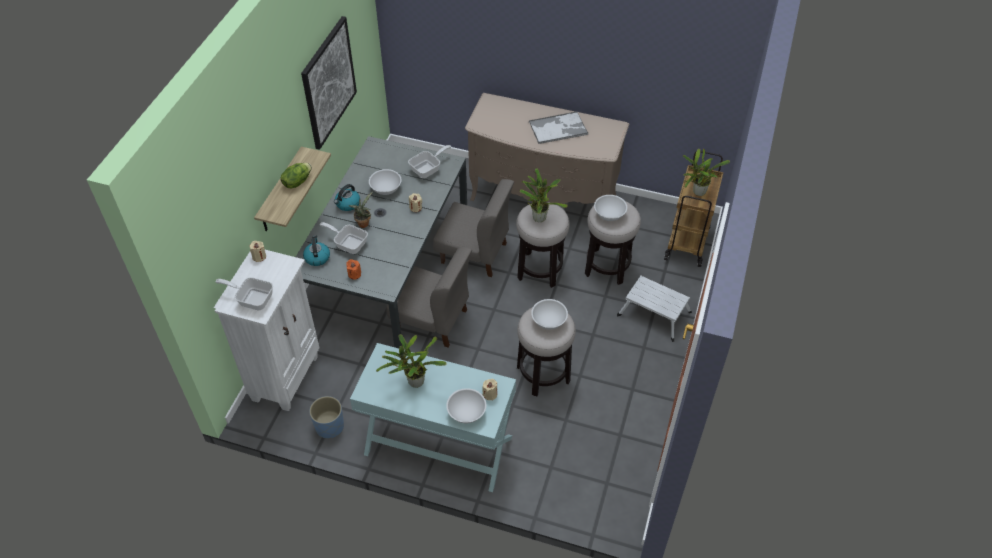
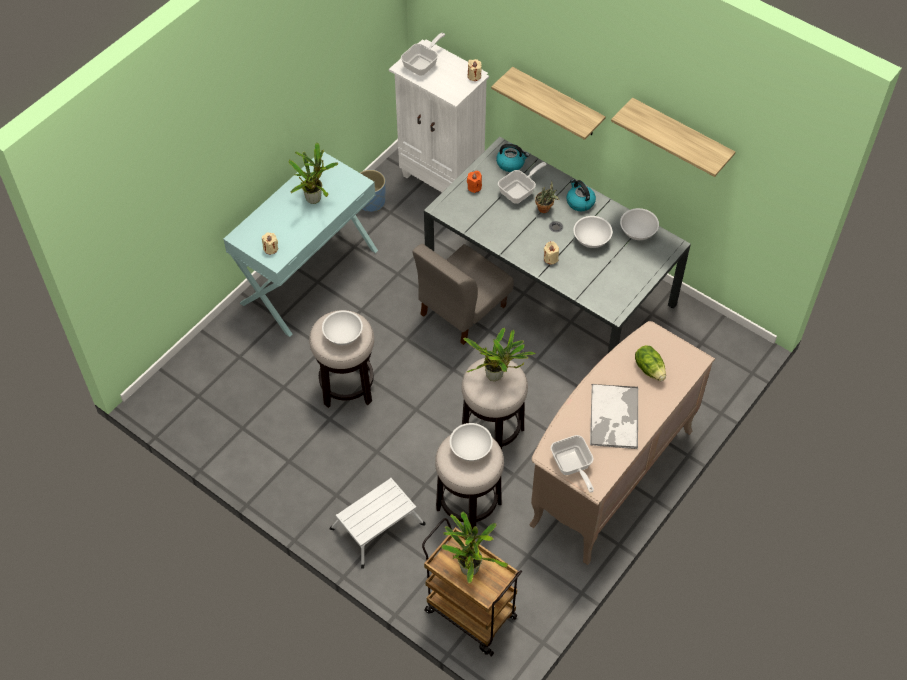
camera: 110 degrees right, 5 degrees up
(297, 182) = (549, 104): lettuce -> lettuce (649, 369)
(328, 82) = (680, 136): picture -> shelf
(428, 169) = (610, 285): frying pan -> frying pan (572, 466)
(466, 412) = (261, 226): white bowl -> white bowl (638, 232)
(474, 253) = (544, 375): grey chair -> none

